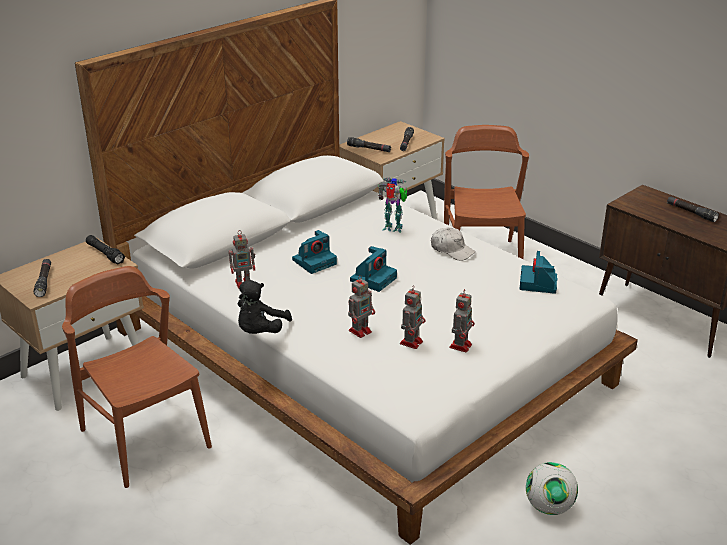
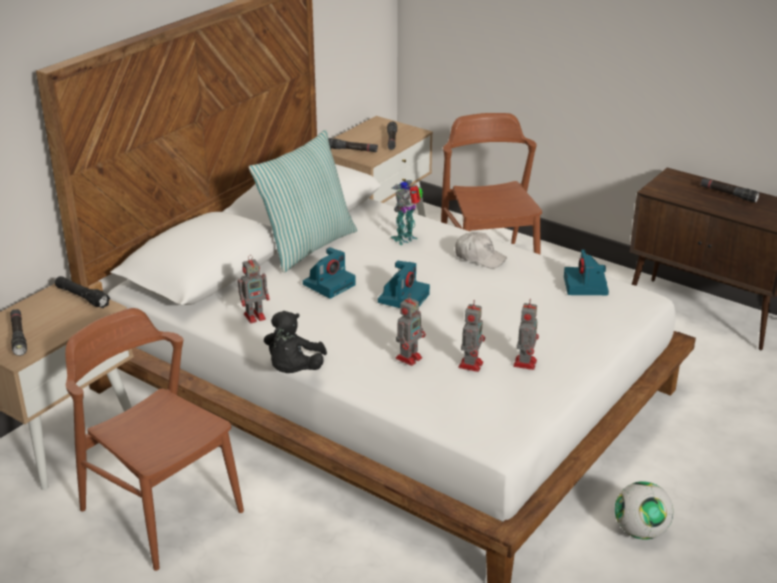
camera: 10 degrees left, 0 degrees up
(307, 227) = (307, 246): none -> pillow
(393, 229) = (406, 239): toy robot -> toy robot turned 45 degrees counterclockwise

